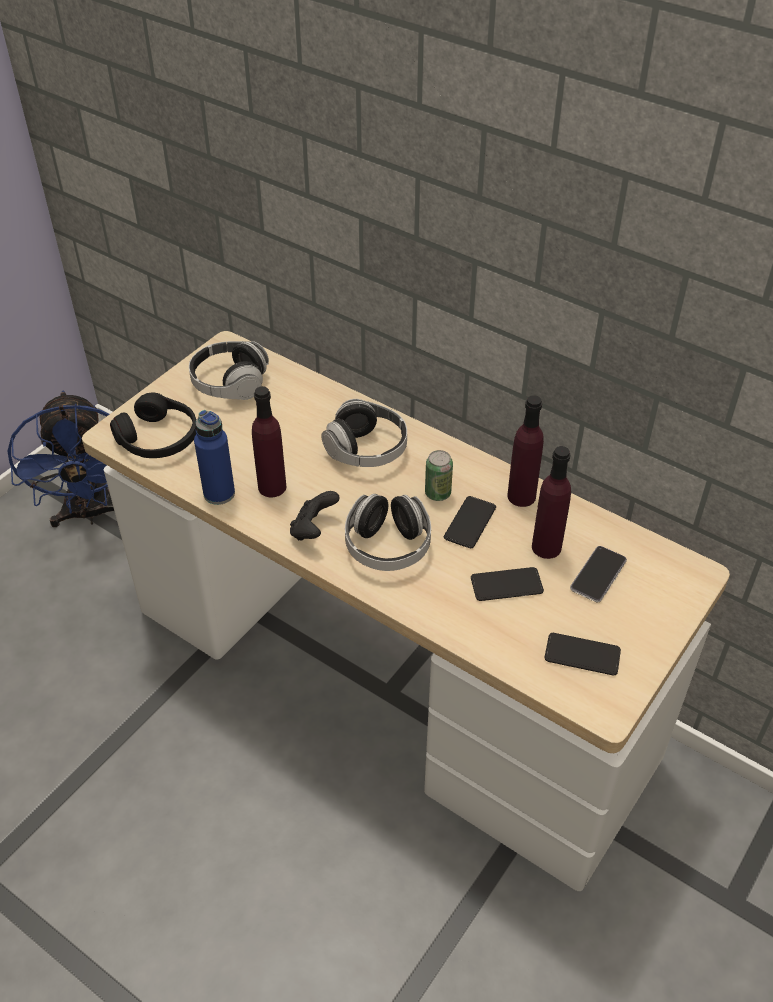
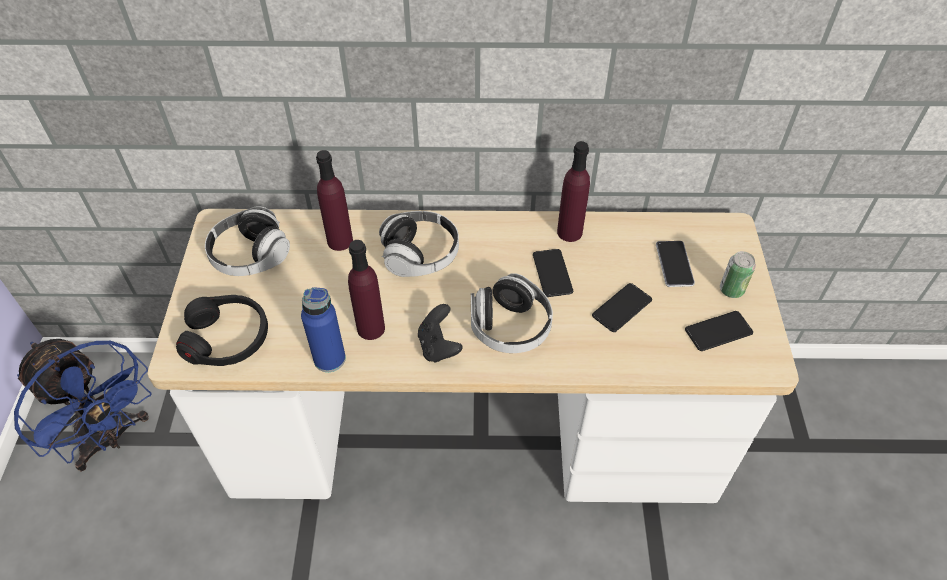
camera: 35 degrees left, 5 degrees up
(437, 493) = (507, 262): can -> can (731, 290)
(546, 547) = (622, 262): purple bottle -> purple bottle (340, 241)

